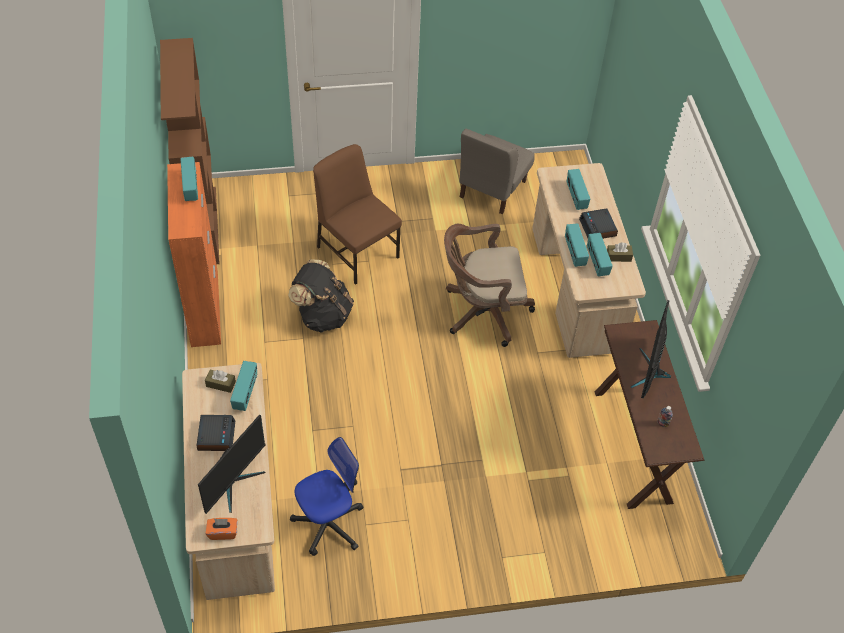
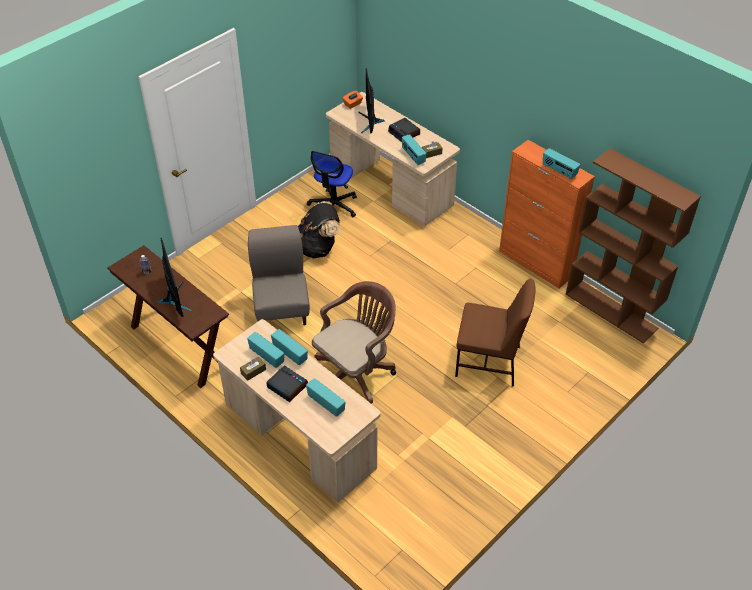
camera: 145 degrees right, 5 degrees down
(323, 315) = (460, 304): black backpack -> black backpack (318, 247)
(492, 189) = (445, 488): grey chair -> grey chair (282, 308)

